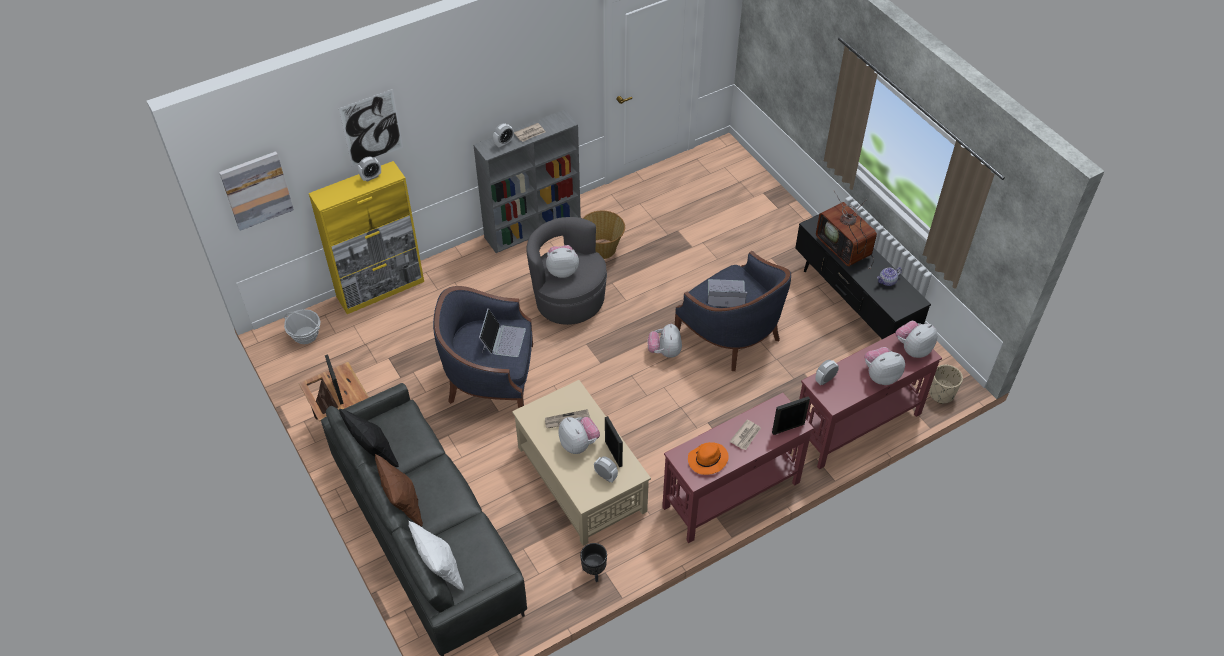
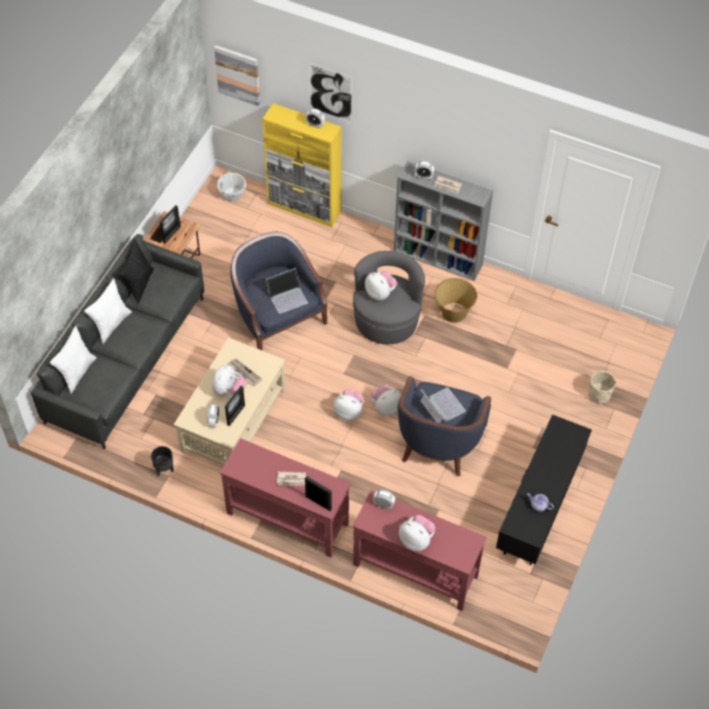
camera: 55 degrees right, 5 degrees up
(403, 505) = (111, 324): brown pillow -> white pillow
(707, 460) = (252, 467): orange hat -> none
(845, 248) = (551, 459): television -> none
(913, 349) = (462, 550): plush toy -> plush toy (349, 412)
(941, 393) = (495, 617): beige planter -> beige planter (599, 395)

